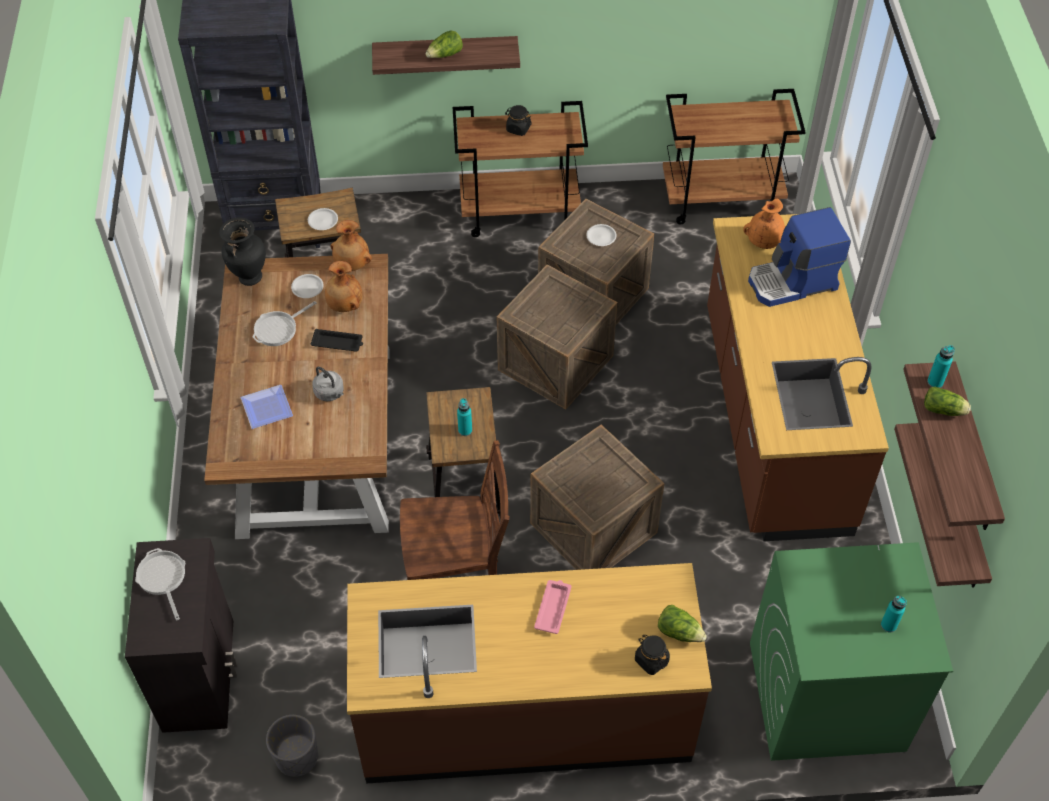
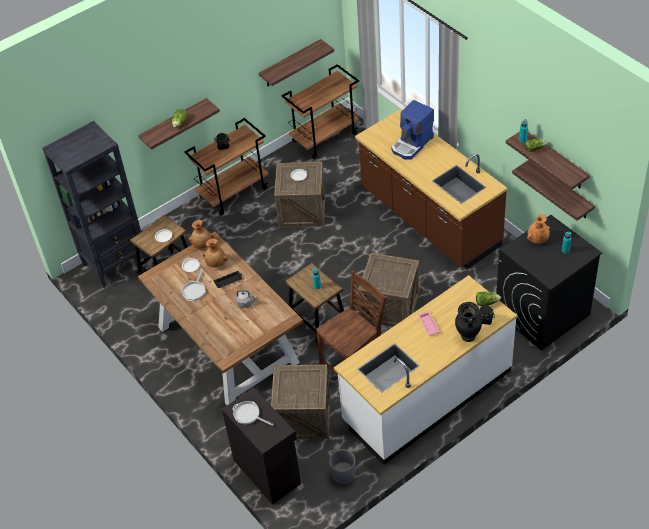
camera: 30 degrees left, 5 degrees down
(249, 277) = (157, 277): black vase -> black vase (467, 336)
(265, 407) = (221, 326): plate -> none
(525, 713) = (426, 396): brown counter -> white counter
(555, 362) = (311, 248): crate -> crate (303, 417)
(700, 49) = (290, 64): none -> shelf
(764, 241) = (385, 134): orange vase -> orange vase (537, 239)
(825, 696) = (542, 313): green washing machine -> black washing machine

